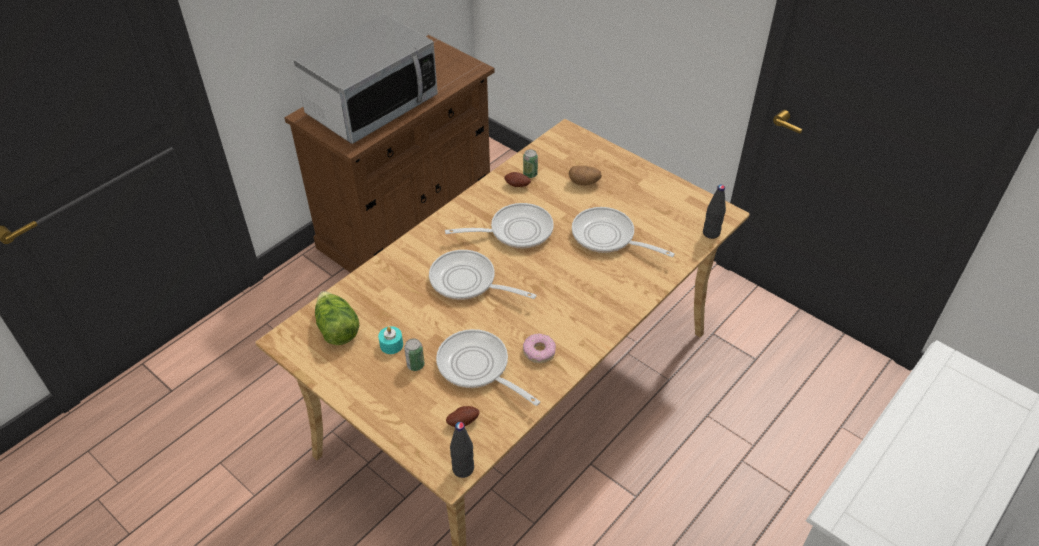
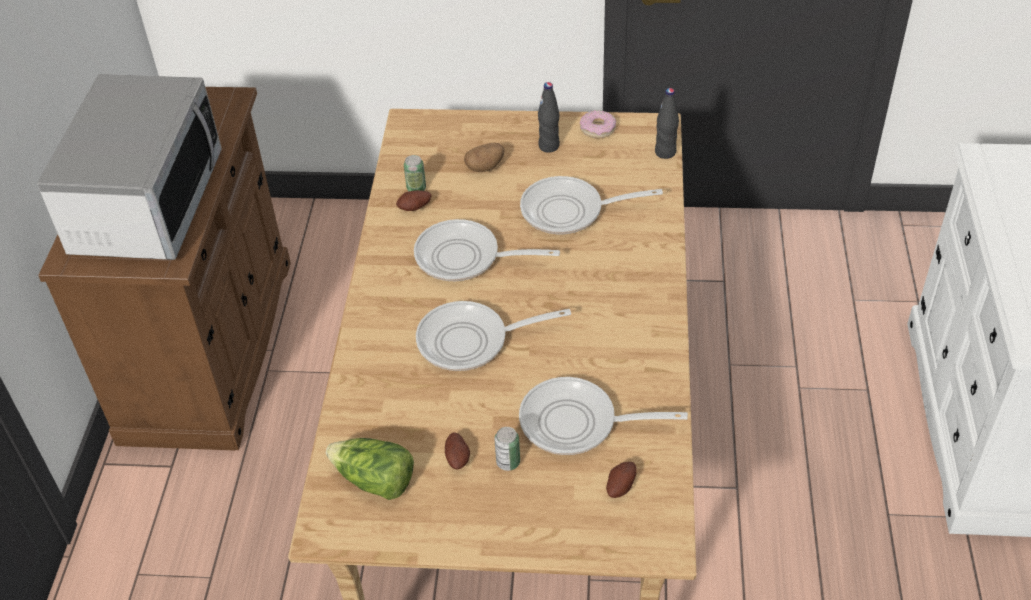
camera: 35 degrees left, 0 degrees up
(391, 345) = (458, 458): turquoise candle -> potato
(463, 469) = (671, 533): black bottle -> black bottle (549, 146)
(515, 231) = (465, 258): frying pan -> frying pan turned 120 degrees counterclockwise
(539, 352) = (622, 368): donut -> donut (597, 129)

